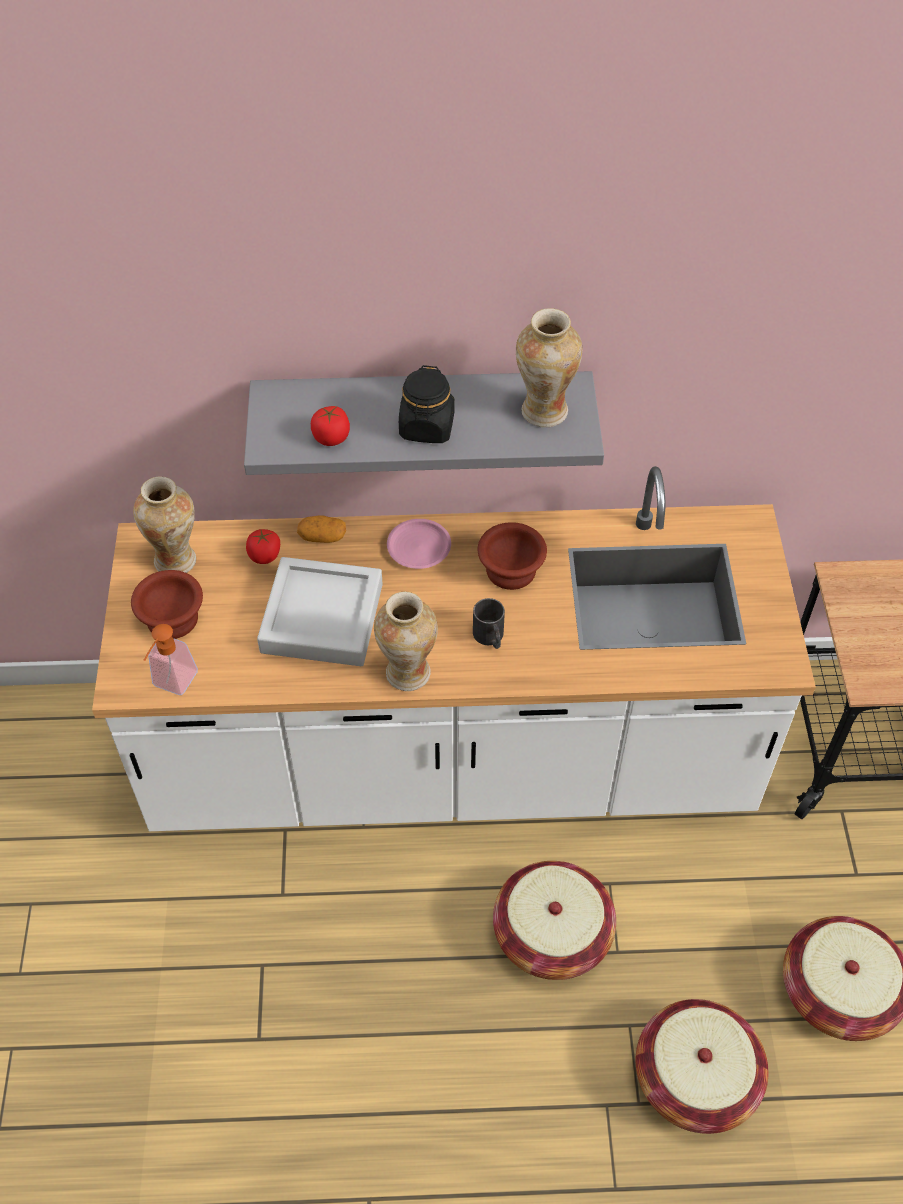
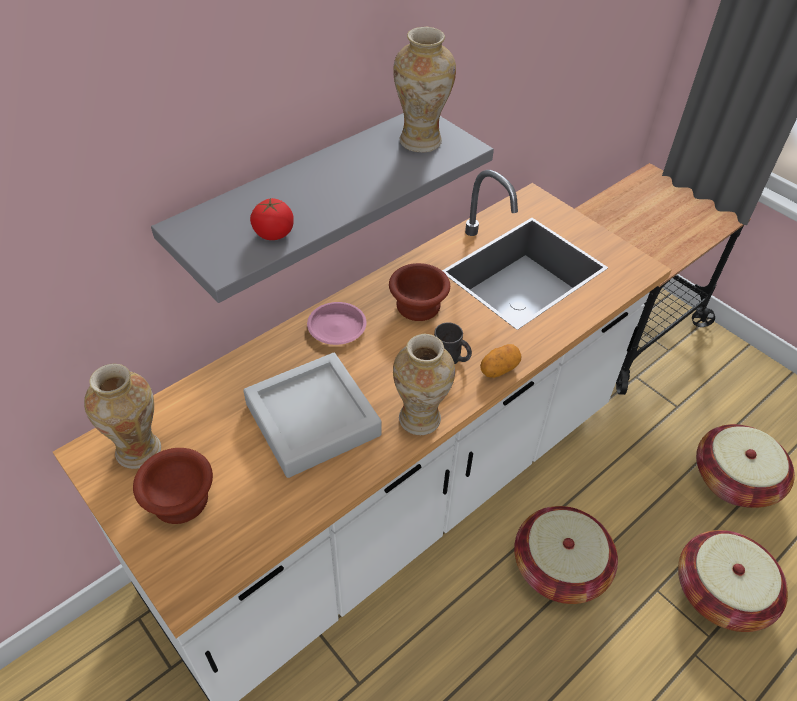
camera: 40 degrees left, 5 degrees down
(171, 685) = (231, 556): soap dispenser -> none
(264, 555) = (218, 401): tomato -> none
(322, 537) = (254, 361): potato -> potato (499, 368)
(427, 427) = (345, 190): black jar -> none

